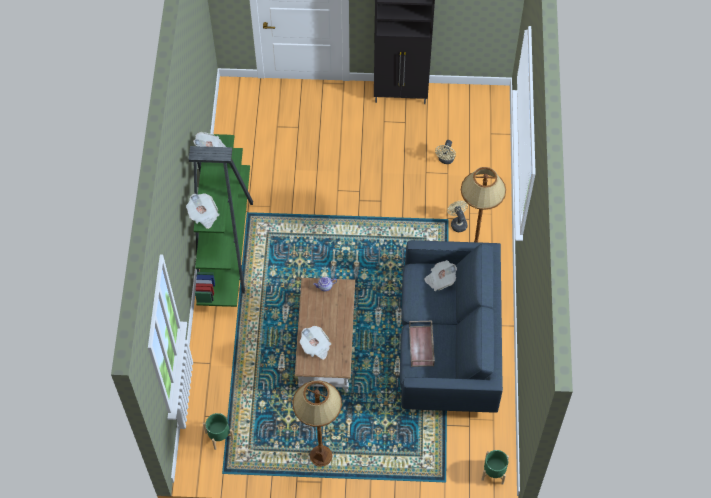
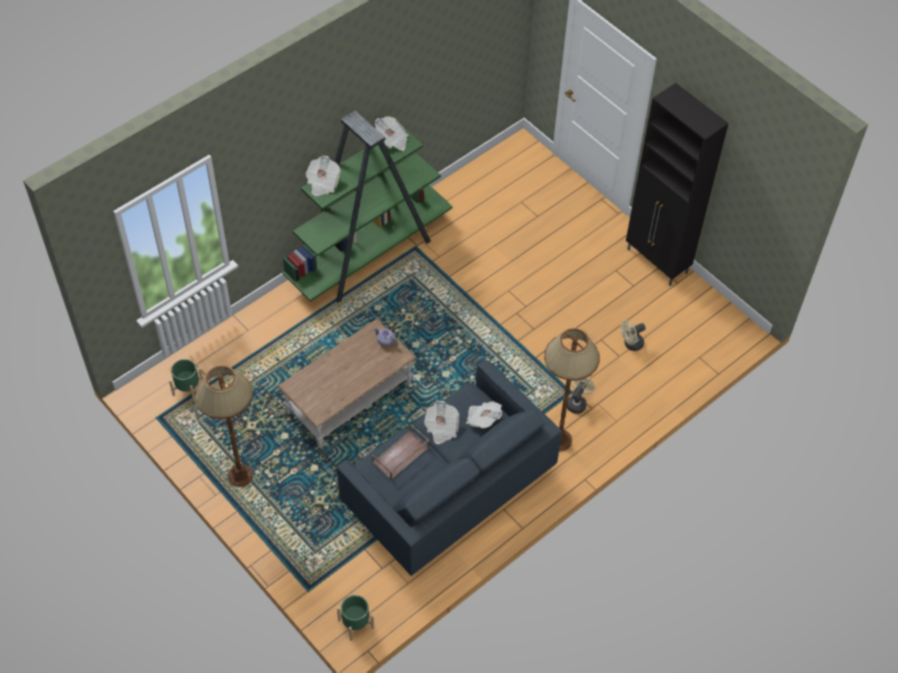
camera: 45 degrees right, 5 degrees down
(316, 347) = (320, 379): newspaper -> newspaper (441, 428)

